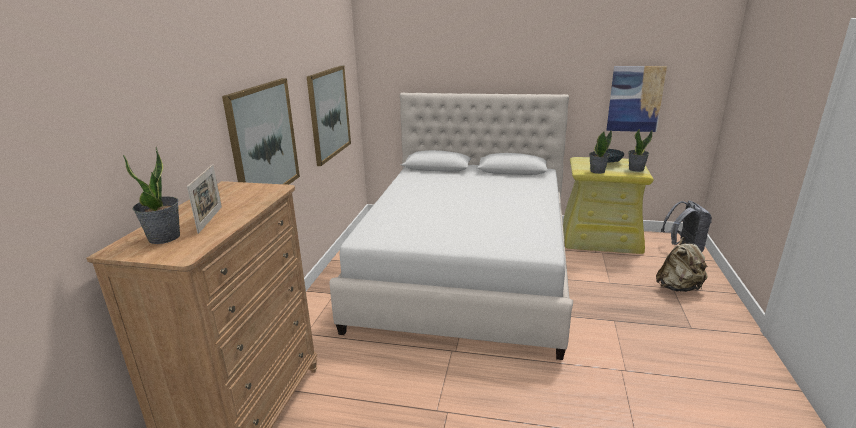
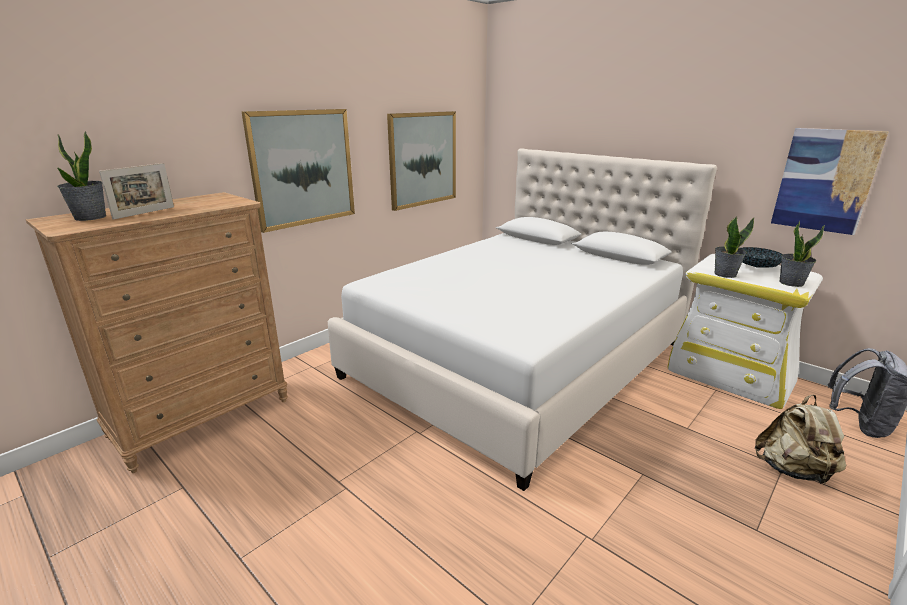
camera: 30 degrees right, 0 degrees up
(601, 240) = (730, 375): yellow nightstand -> white nightstand

